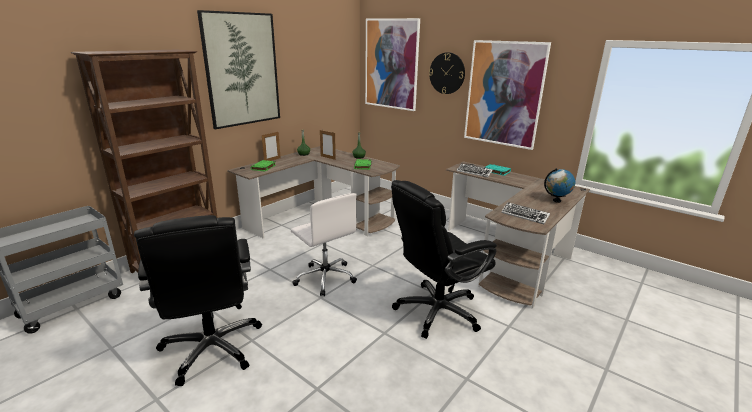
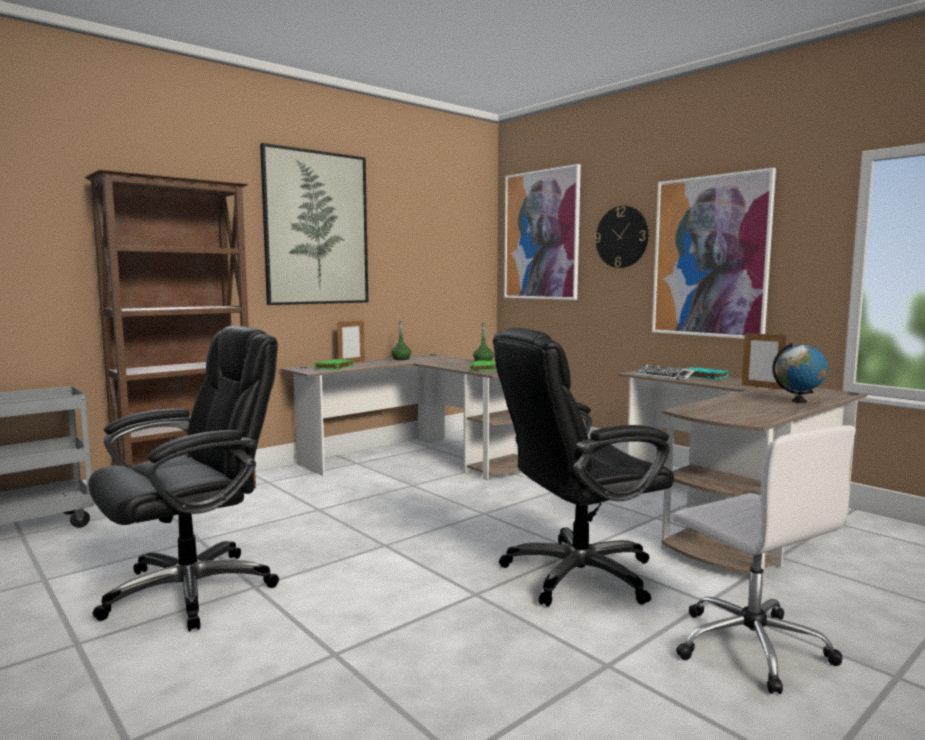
camera: 10 degrees right, 15 degrees down
(212, 347) = (190, 590): black office chair -> black office chair turned 120 degrees counterclockwise
(325, 278) = (401, 523): white office chair -> white office chair (749, 646)
(328, 157) = (435, 362): picture frame -> picture frame (761, 387)
(524, 216) = (732, 412): keyboard -> none

